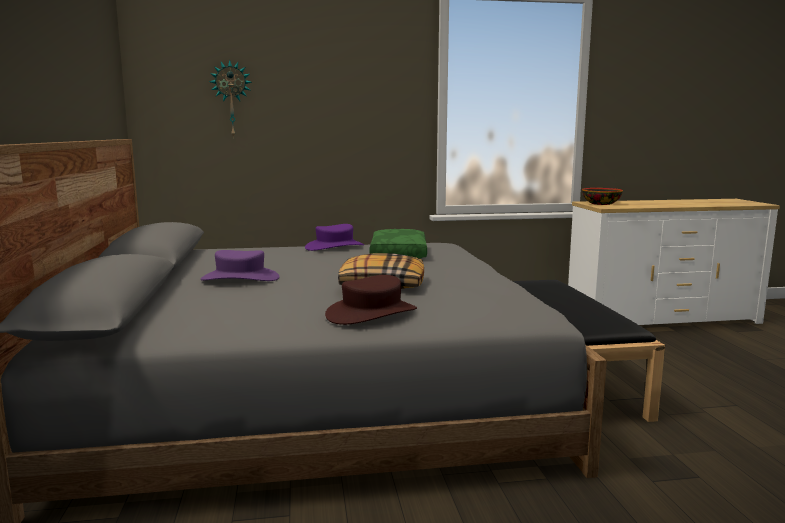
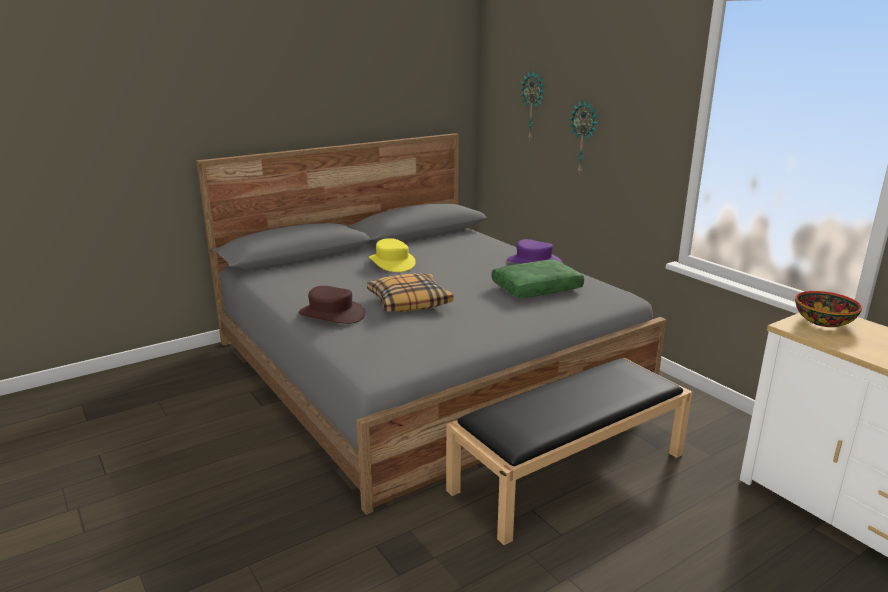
camera: 65 degrees right, 10 degrees up
(240, 278) = (392, 262): purple hat -> yellow hat
(313, 123) = (584, 137): none -> wall clock

